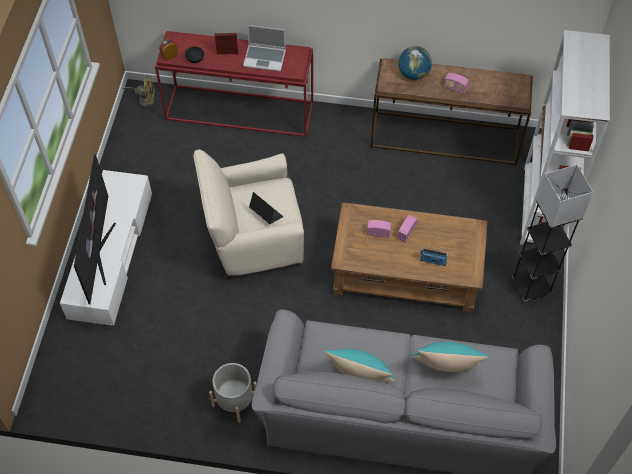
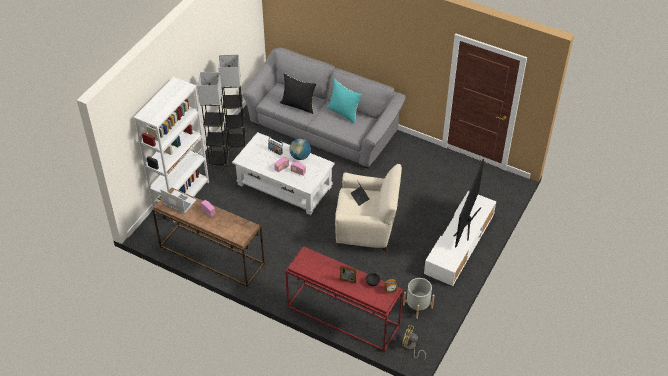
camera: 160 degrees left, 10 degrees down
(235, 401) = (407, 153): grey planter -> grey planter (417, 306)
(265, 58) = (323, 268): laptop -> laptop (179, 202)
(405, 273) = (284, 186): brown coffee table -> white coffee table
(413, 74) = (228, 228): globe -> globe (300, 156)
(445, 368) = (298, 105): turquoise pillow -> black pillow
(524, 330) = (236, 142): none -> grey floor lamp

